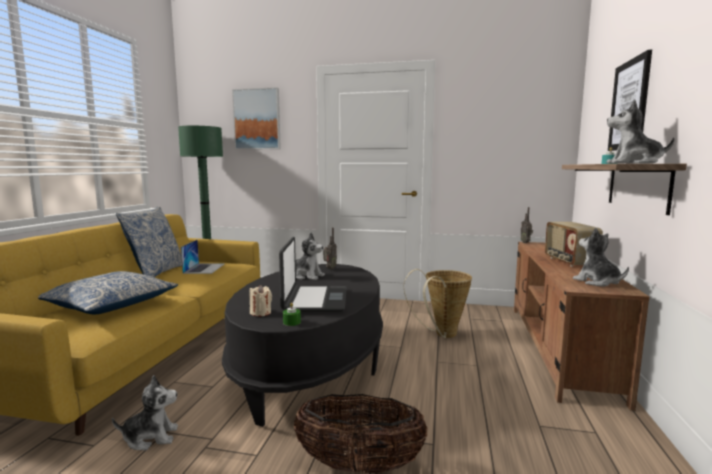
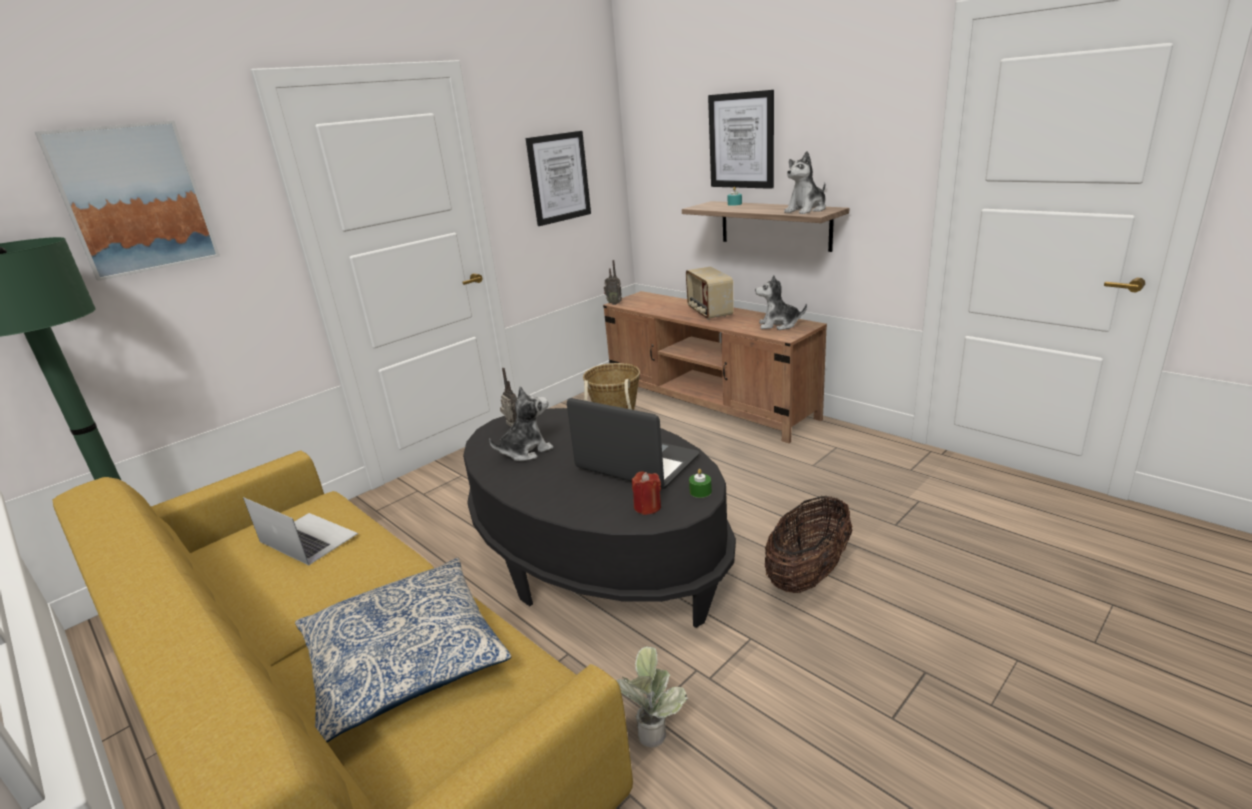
camera: 55 degrees left, 15 degrees up
(150, 437) = (653, 729): plush toy -> potted plant
(156, 273) = (236, 601): pillow -> none
(260, 313) = (647, 507): beige candle -> red candle
(502, 140) = (559, 178): none -> picture
(569, 262) = (709, 313): radio -> radio turned 45 degrees clockwise

